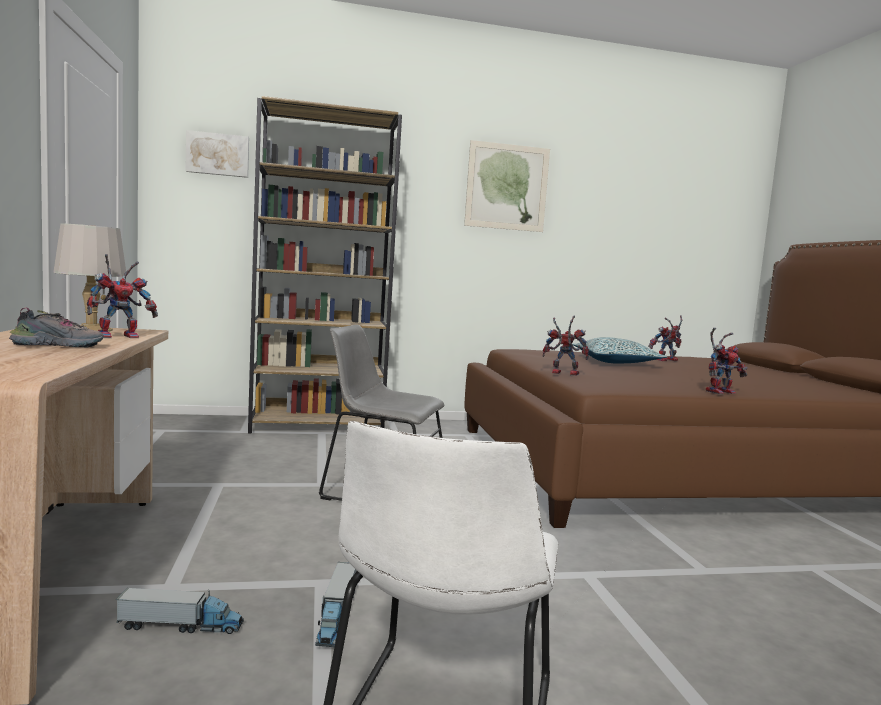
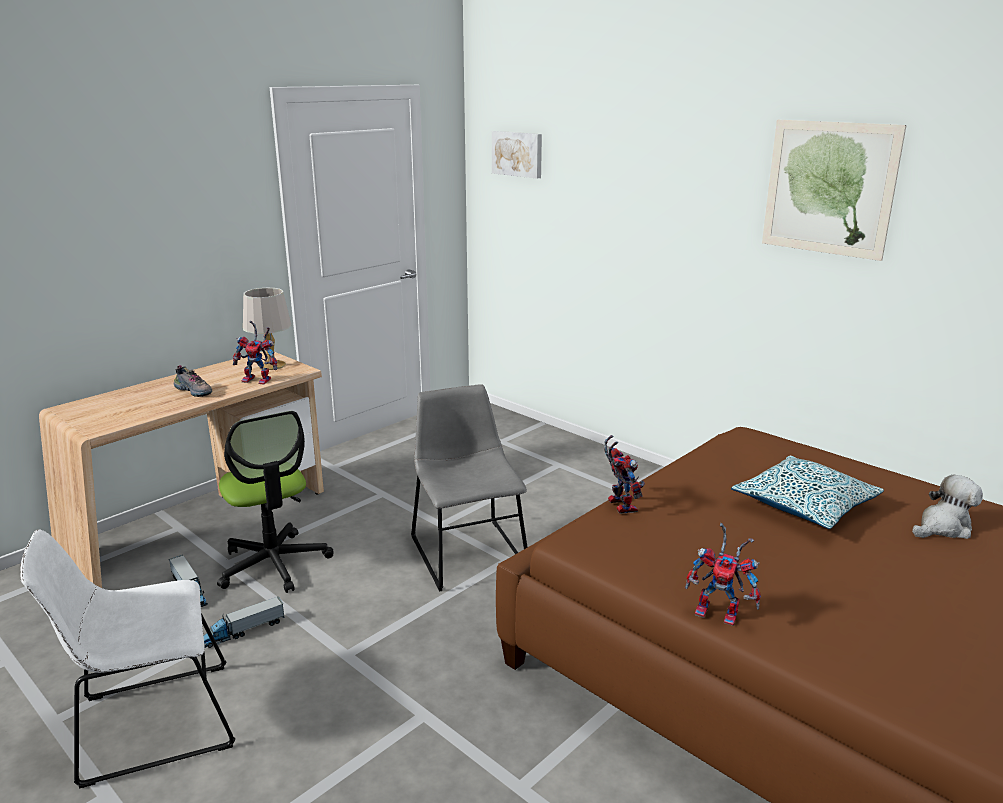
camera: 55 degrees right, 15 degrees up
(233, 563) = (274, 564): none -> office chair
(318, 425) = (574, 454): brown bookcase -> none
(666, 360) = (943, 527): toy robot -> plush toy

